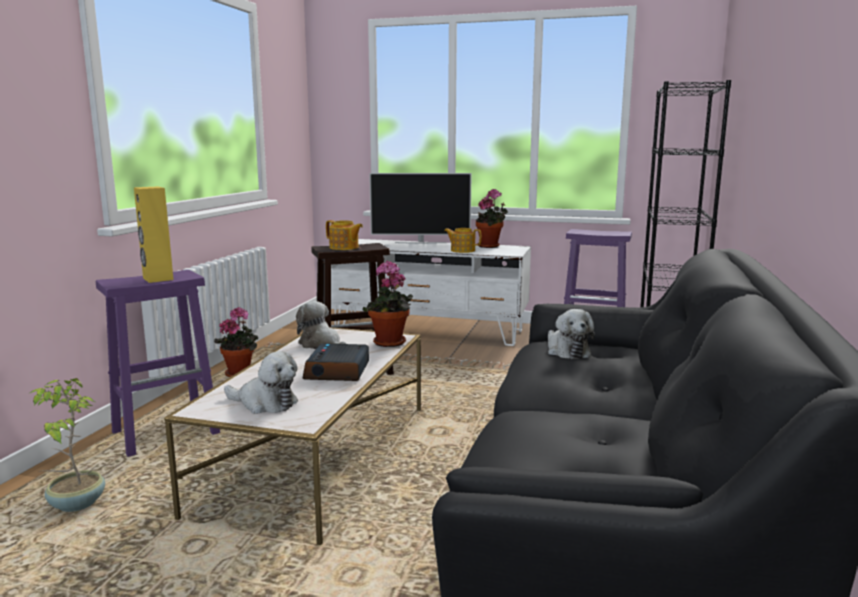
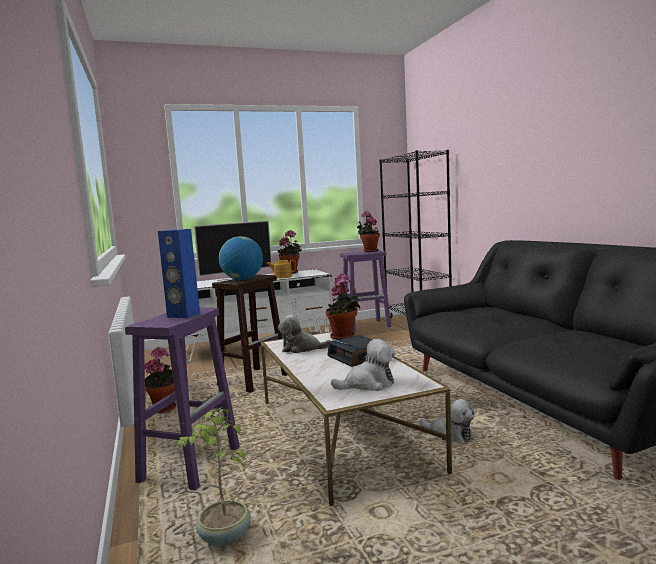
camera: 35 degrees left, 5 degrees down
(157, 279) = (183, 315): yellow speaker -> blue speaker
(344, 248) = (242, 279): teapot -> globe
(566, 351) = (461, 314): plush toy -> plush toy (450, 435)
(611, 232) = (369, 251): none -> potted plant

